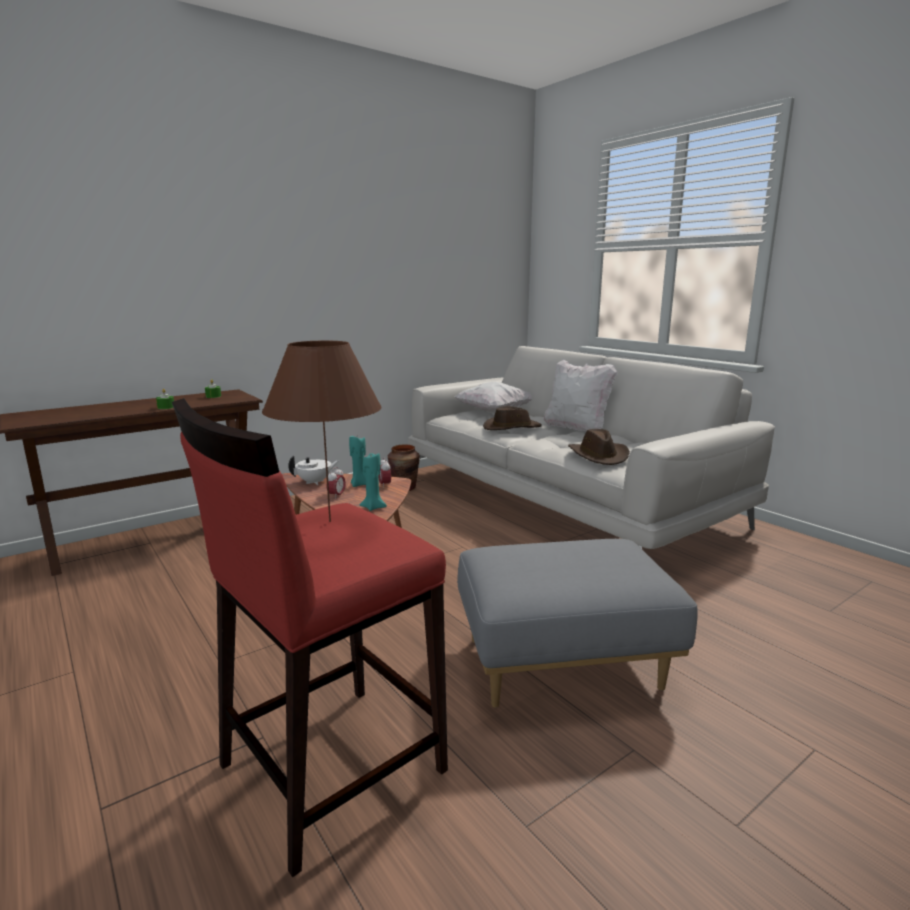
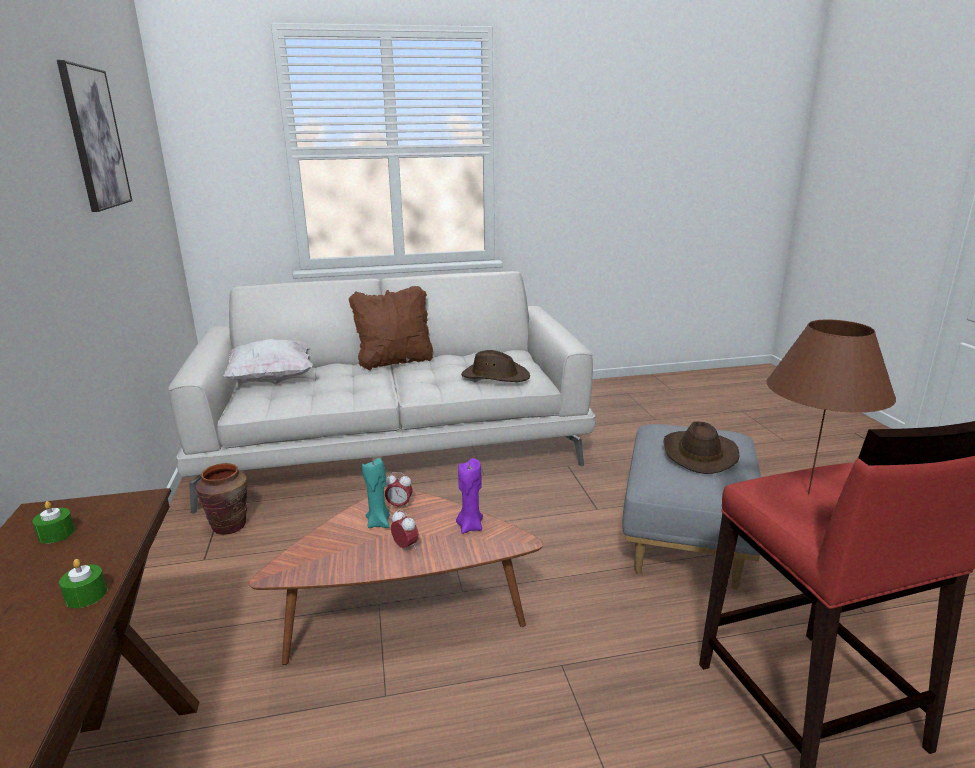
camera: 65 degrees left, 5 degrees up
(315, 482) = (329, 557): white teapot -> none
(373, 507) = (470, 526): turquoise candle -> purple candle
(417, 231) = (95, 138): none -> picture
(512, 427) = (354, 385): brown hat -> brown hat (698, 454)
(576, 428) = (395, 362): white pillow -> brown pillow

